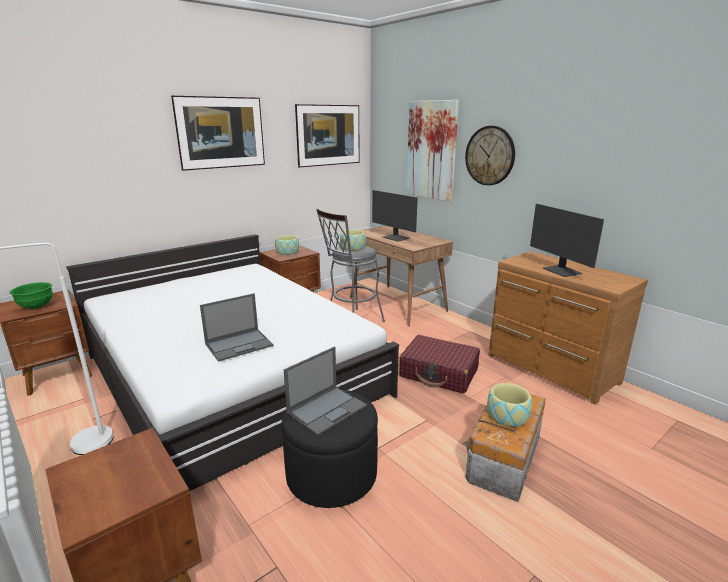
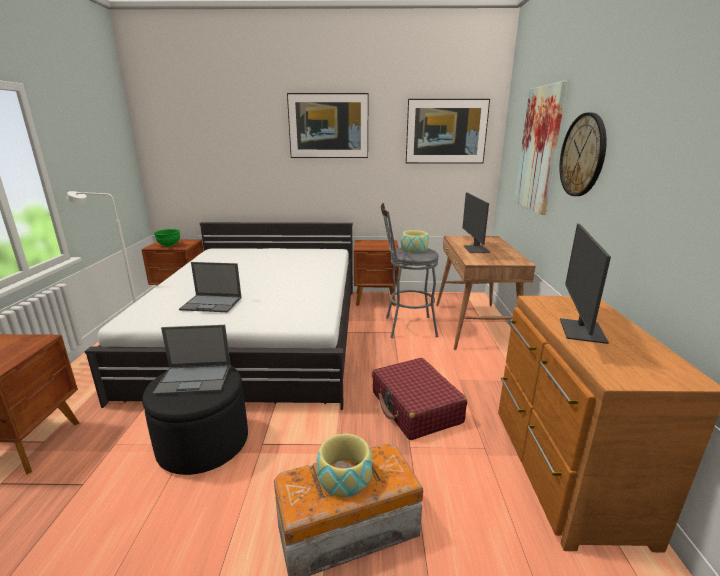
camera: 40 degrees right, 0 degrees up
(287, 251) = (375, 244): bowl -> none

